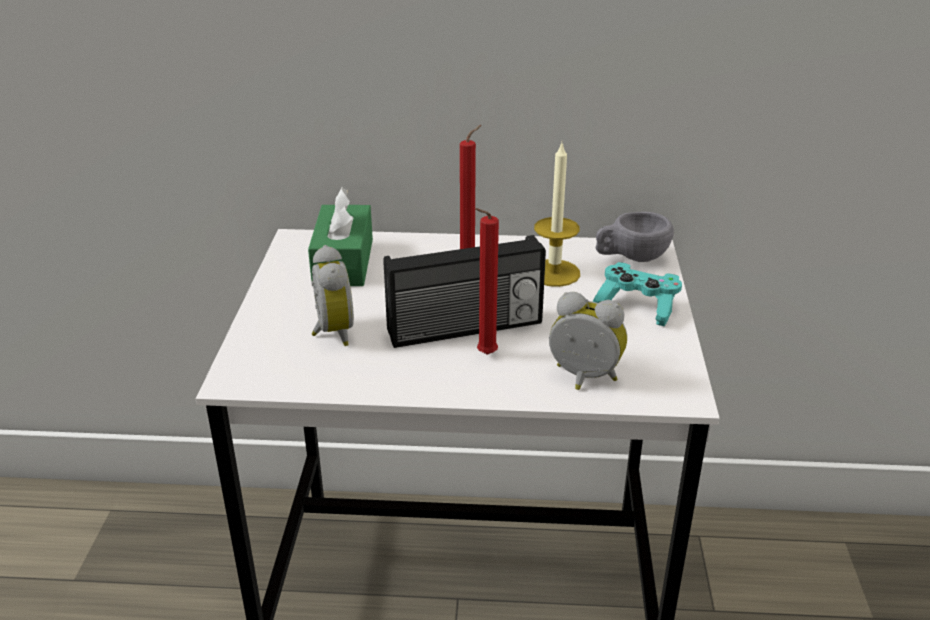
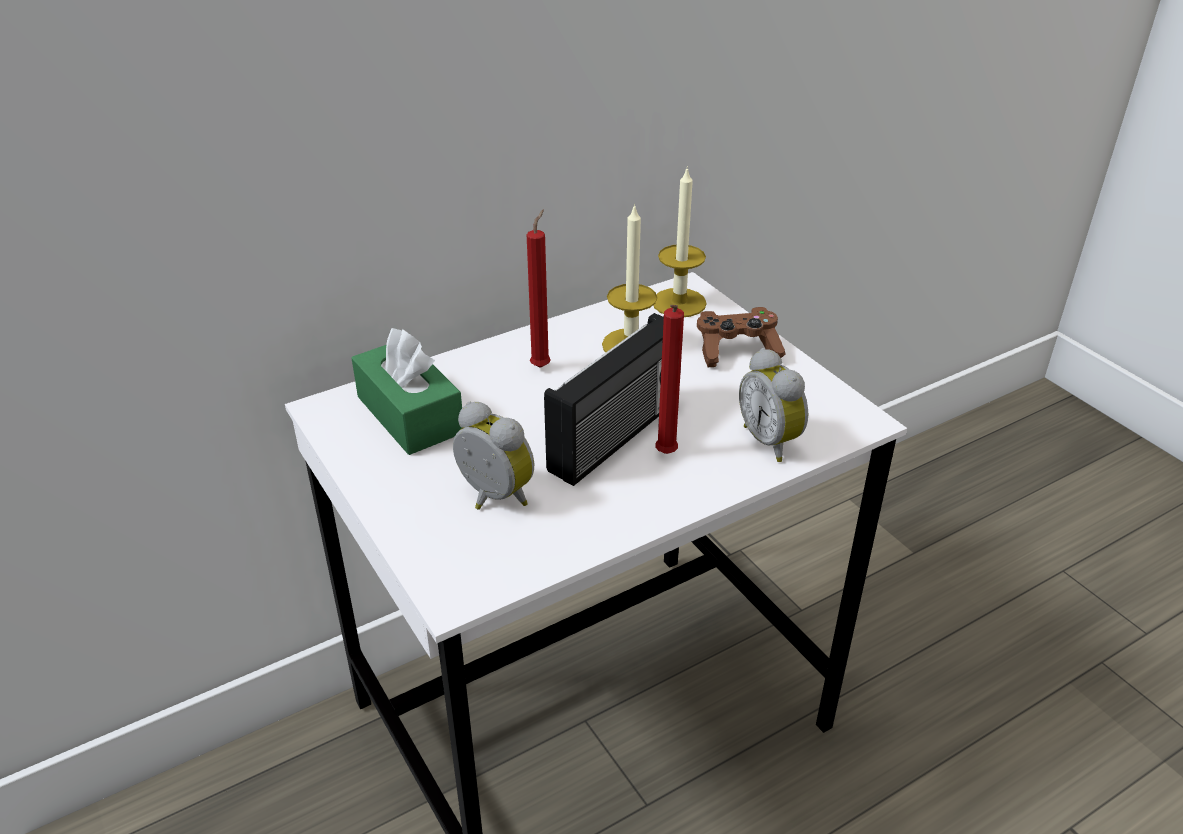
camera: 35 degrees left, 5 degrees up
(583, 379) = (772, 441): alarm clock -> alarm clock turned 105 degrees counterclockwise
(631, 257) = (679, 303): grey cup -> candle
(637, 306) = (737, 350): turquoise game controller -> brown game controller

